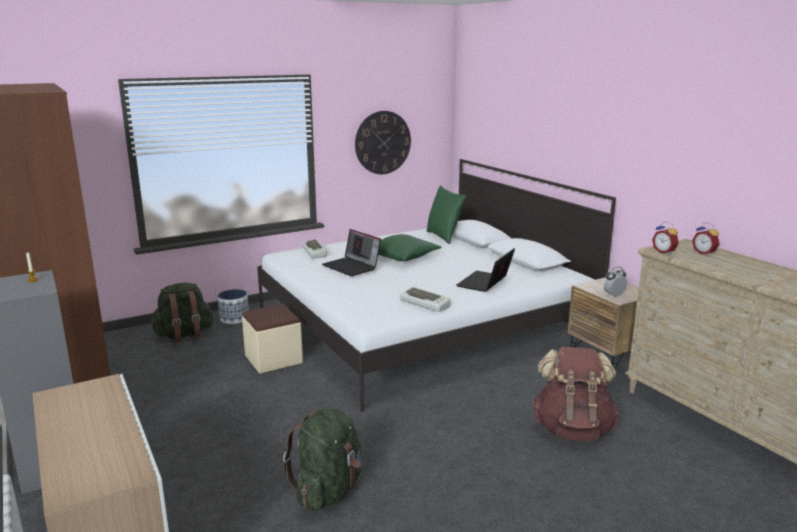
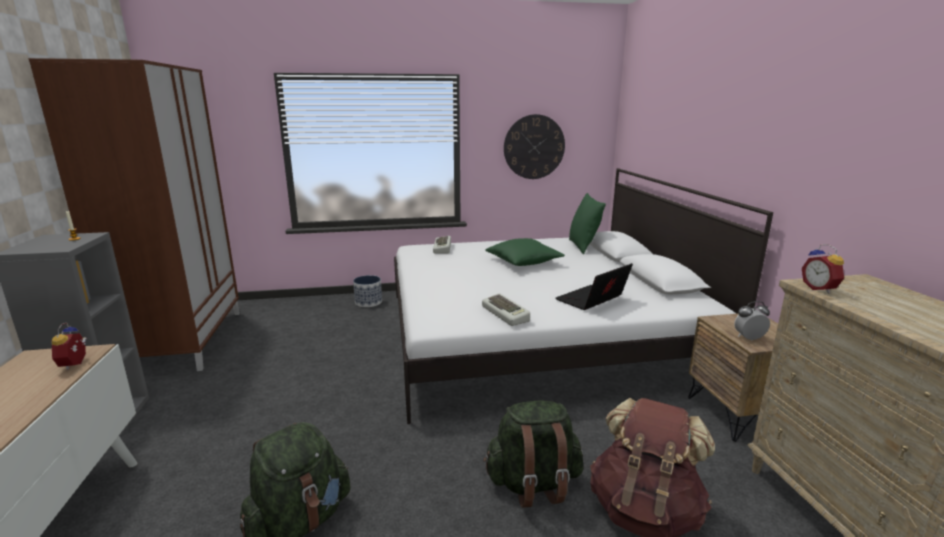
camera: 20 degrees right, 0 degrees up
(184, 335) = (316, 312): green backpack -> green backpack (533, 484)
(273, 359) = (369, 348): beige ottoman -> none
(352, 267) = (463, 266): laptop -> none
(705, 253) = (891, 298): alarm clock -> alarm clock (76, 364)

